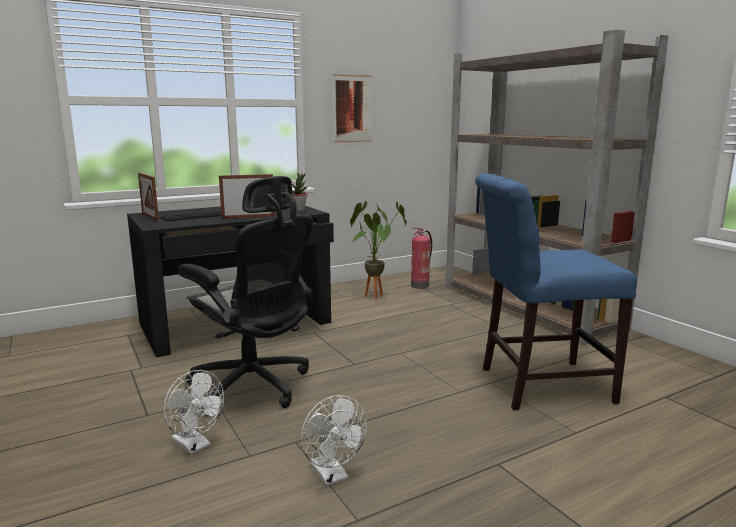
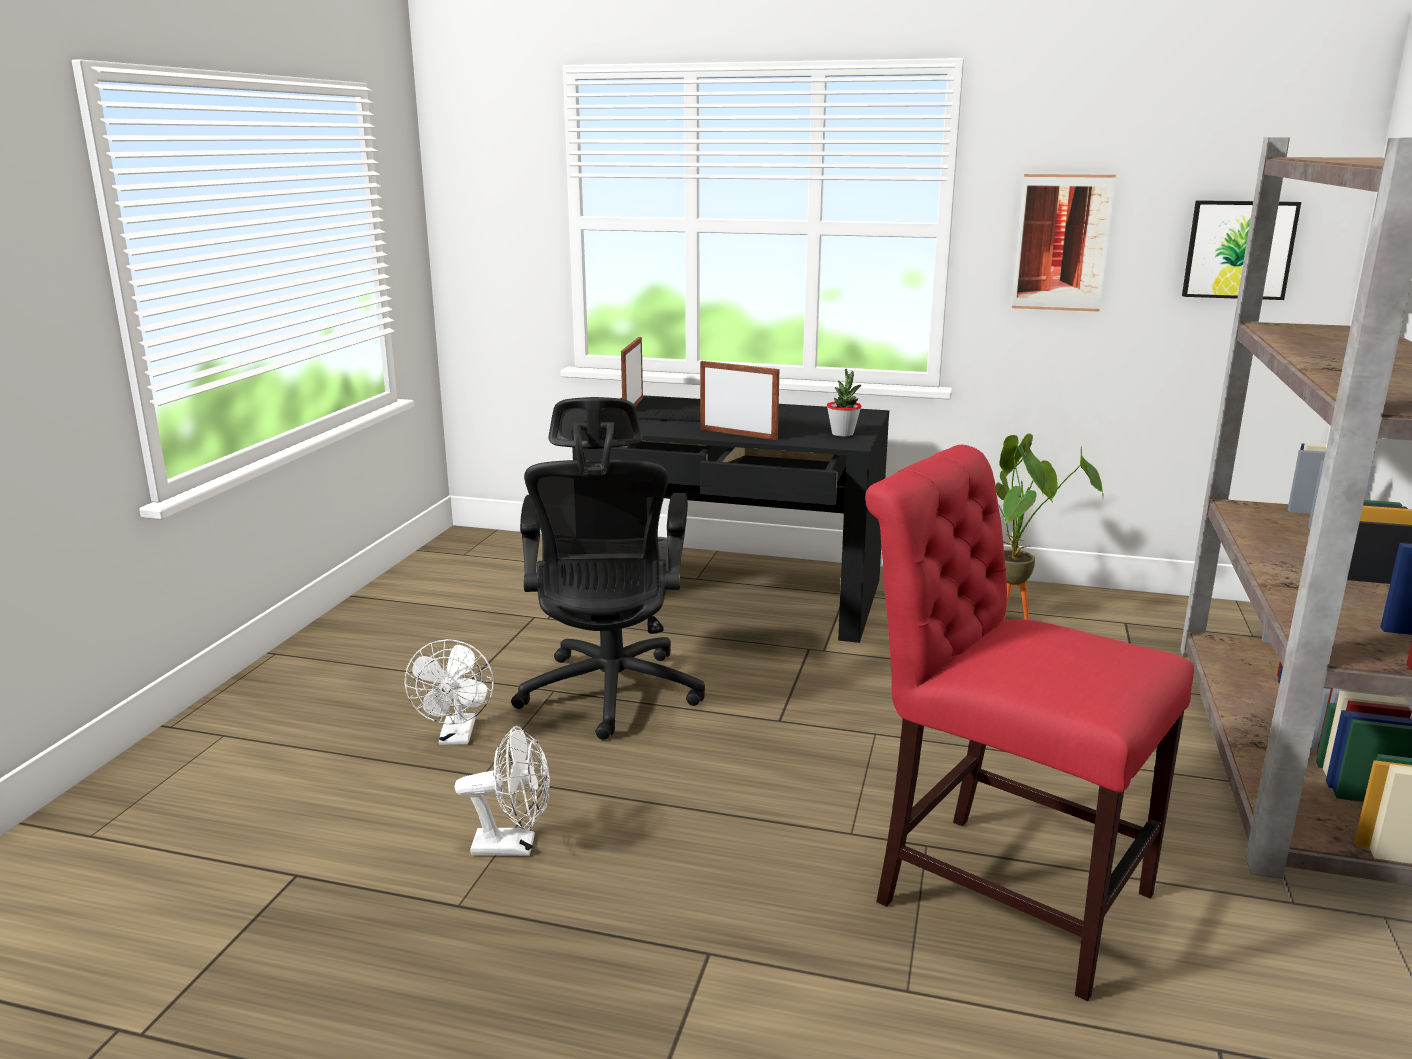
camera: 45 degrees right, 5 degrees up
(332, 476) = (514, 845): white fan -> white fan turned 105 degrees counterclockwise
(418, 110) = (1238, 249): none -> picture
(420, 285) = (1136, 629): fire extinguisher -> none
(538, 384) = (1000, 890): blue chair -> red chair

